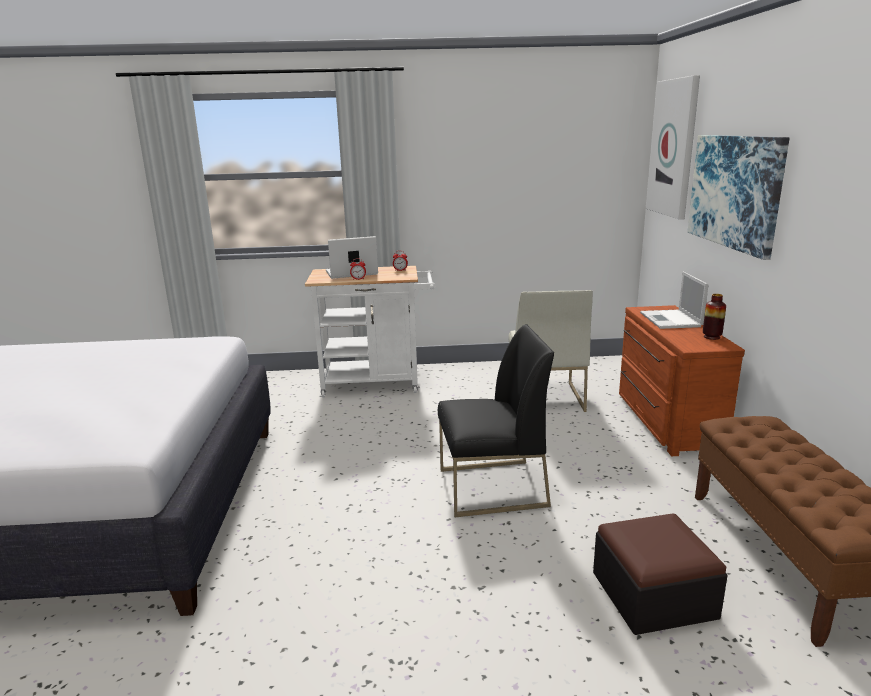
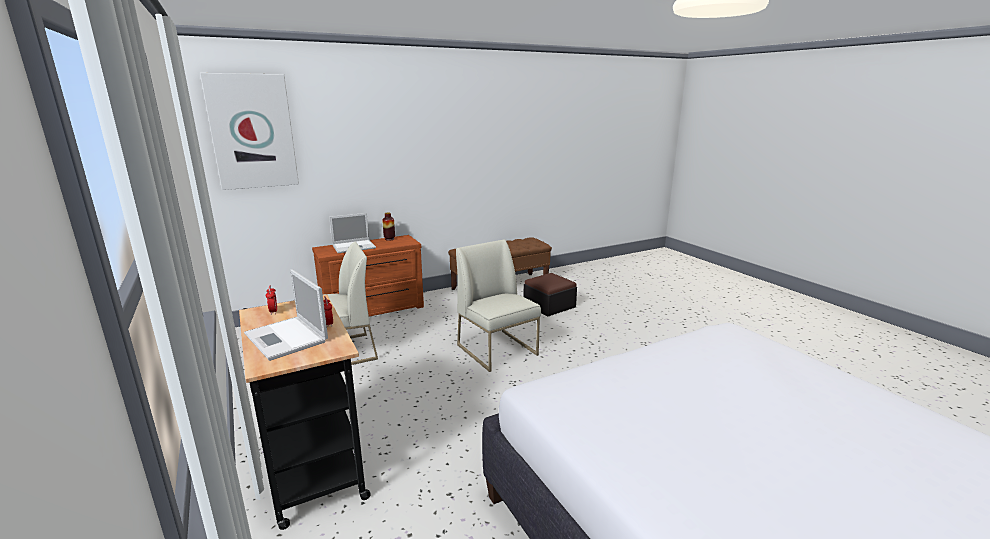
camera: 115 degrees left, 0 degrees up
(378, 383) = (311, 463): white cart -> black cart
(491, 488) = (498, 350): black chair -> white chair
(734, 191) = (362, 152): picture -> none

